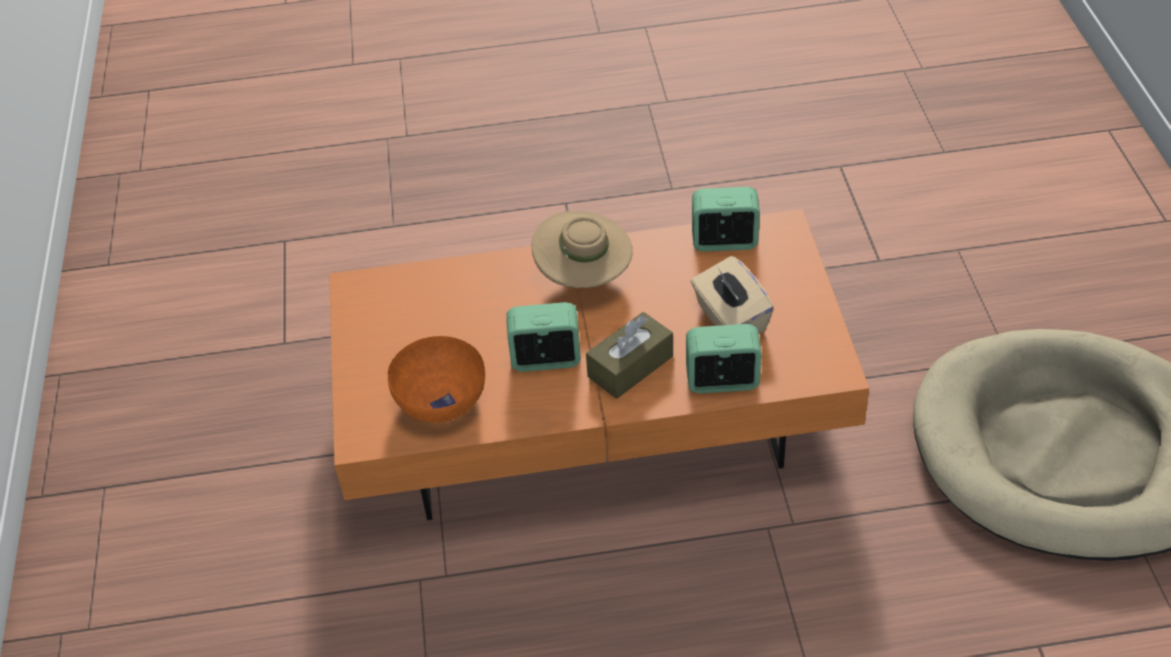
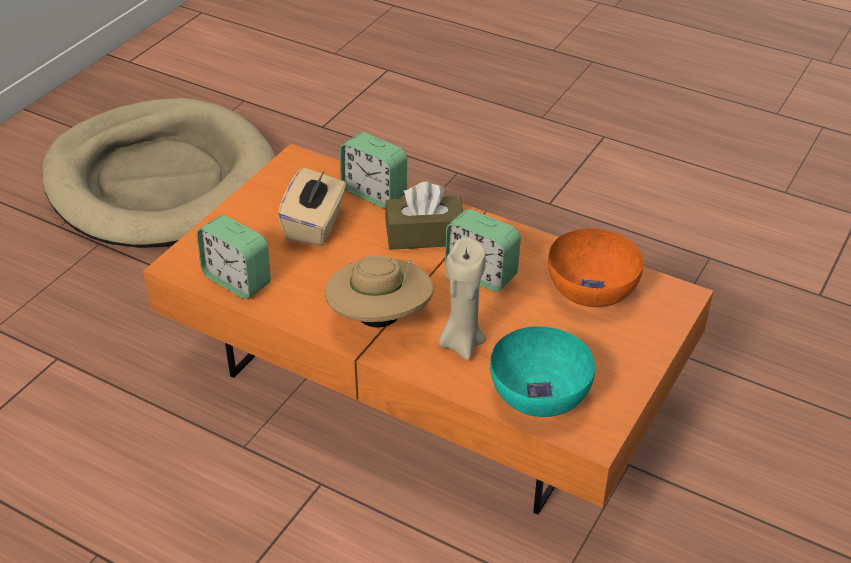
camera: 145 degrees left, 5 degrees down
(415, 291) = (538, 395): none -> turquoise bowl
(505, 295) = (461, 343): none -> beige candle

